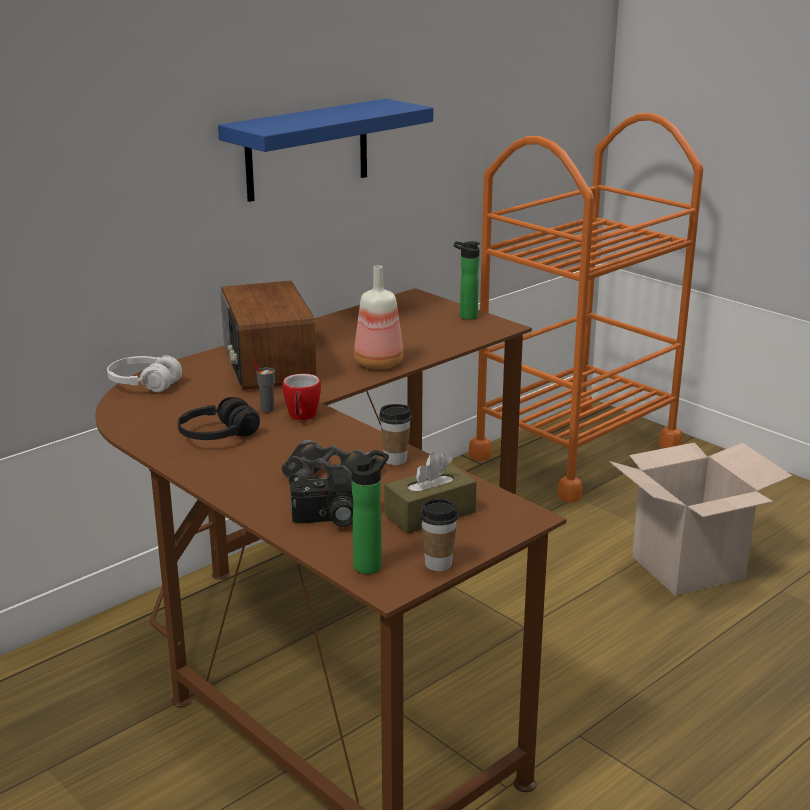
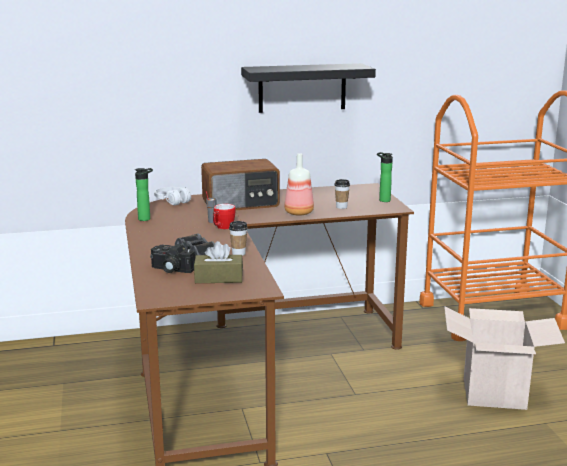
camera: 30 degrees right, 5 degrees down
(218, 436) = (173, 227): black headphones -> none
(267, 365) = (241, 204): radio -> radio turned 120 degrees counterclockwise
(307, 150) = (302, 88): blue shelf -> black shelf
(370, 564) = (159, 290): bottle -> bottle (146, 219)
(438, 564) = (189, 298): cup -> cup (341, 207)

